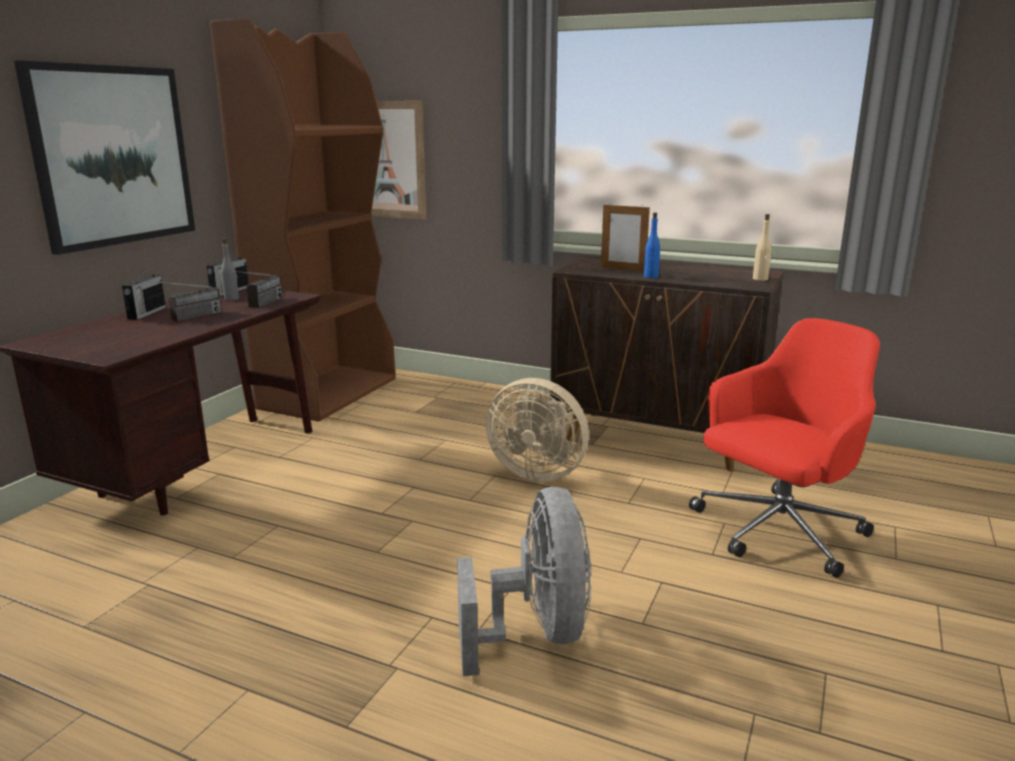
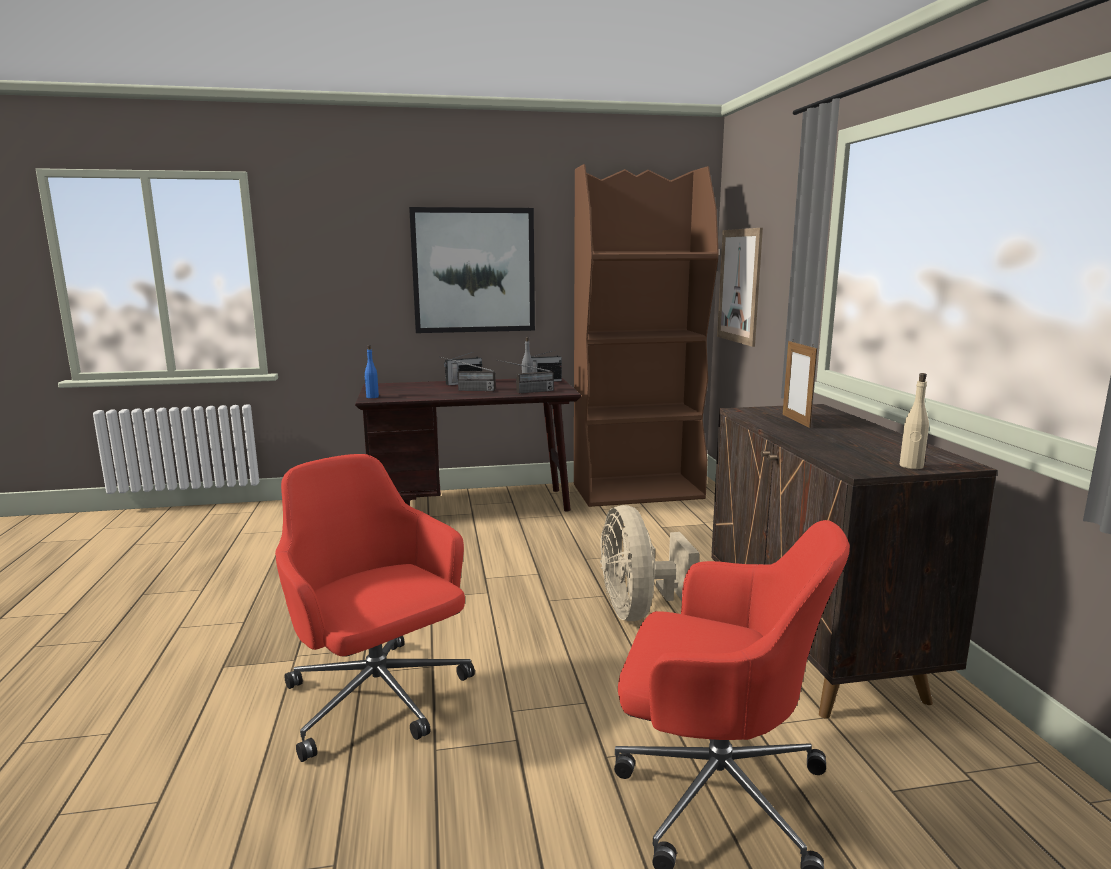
camera: 55 degrees right, 5 degrees down
(536, 632) = (378, 699): grey fan -> red office chair
(651, 277) = (789, 432): blue bottle -> blue bottle (372, 397)

